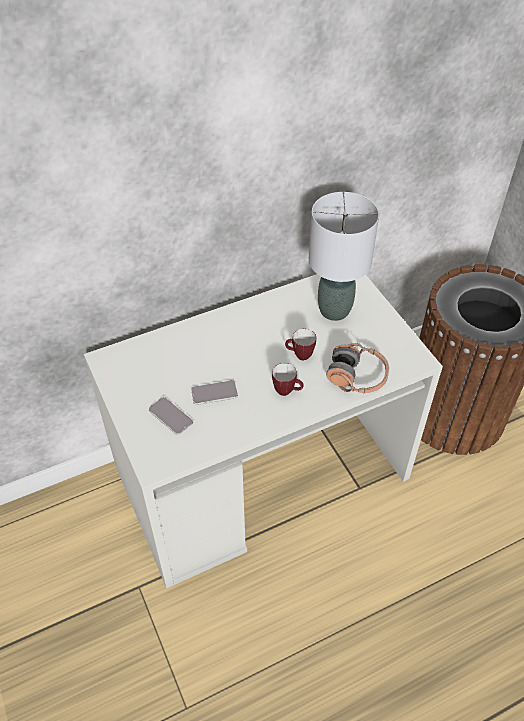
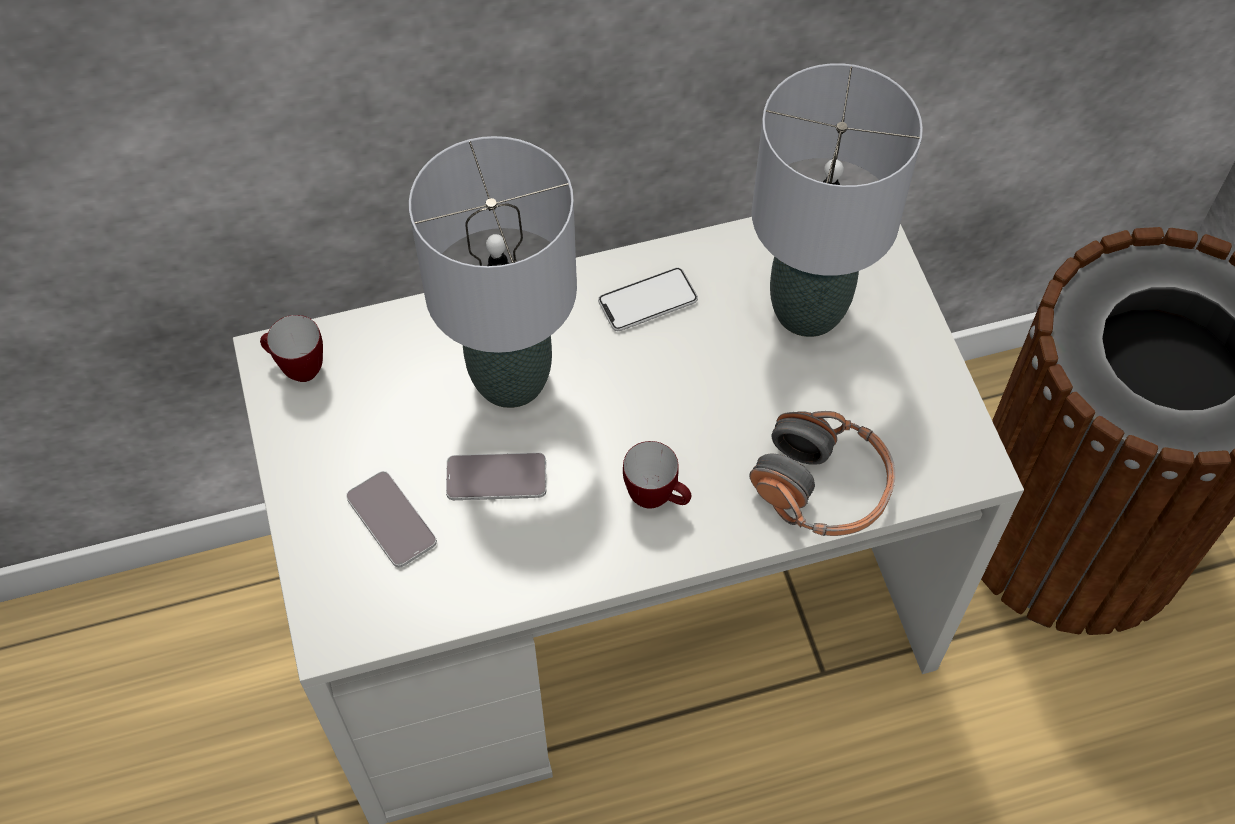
camera: 10 degrees right, 10 degrees up
(212, 354) = (510, 380): none -> grey table lamp
(265, 316) = (647, 301): none -> phone
(299, 356) = (703, 414): mug -> mug (297, 369)

